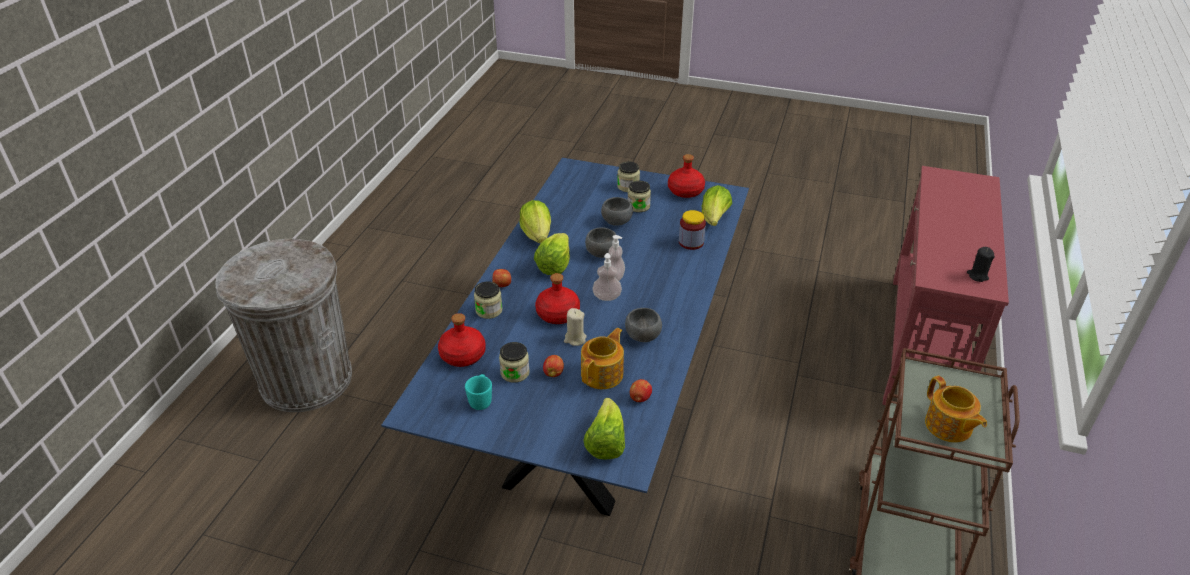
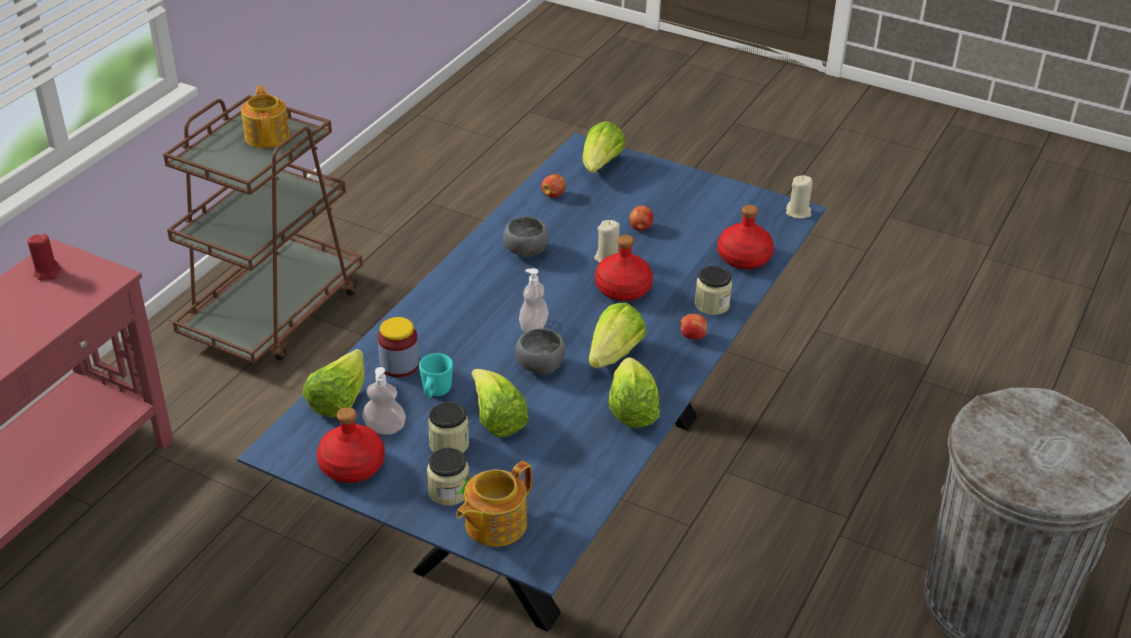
camera: 170 degrees left, 0 degrees up
(409, 412) = (798, 212): none -> beige candle
(481, 400) = (722, 213): turquoise mug -> turquoise mug (435, 393)
(515, 373) = (684, 233): jar -> none
(603, 374) = (585, 220): teapot -> teapot (494, 524)
(607, 297) = (553, 302): soap dispenser -> soap dispenser (385, 428)
(616, 221) = (497, 420): grey bowl -> lettuce
(977, 276) = (47, 272): black candle -> red candle

